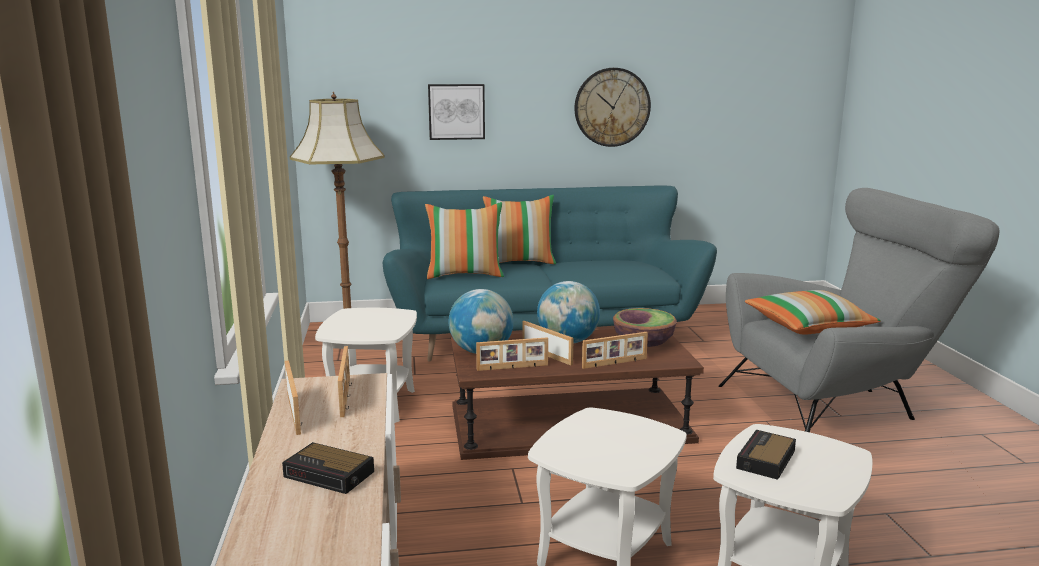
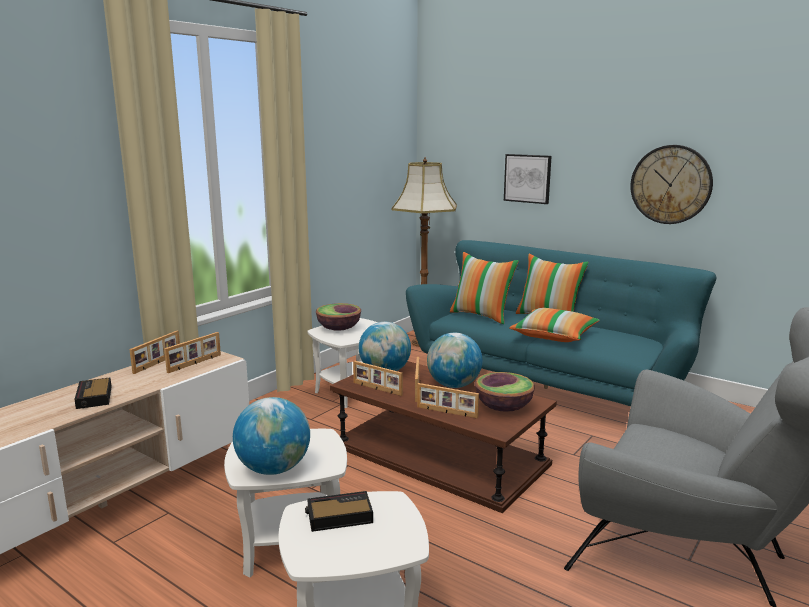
camera: 45 degrees right, 0 degrees up
(350, 325) = (339, 329): none -> bowl
(632, 457) = (274, 469): none -> globe
(808, 327) = (665, 446): pillow -> pillow (554, 336)

